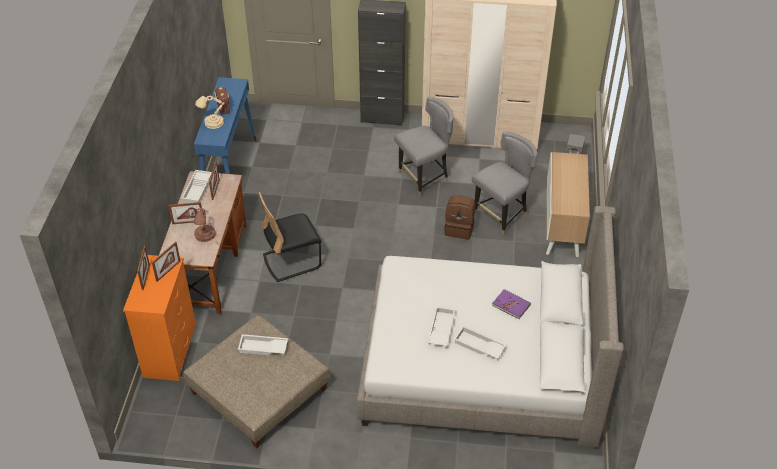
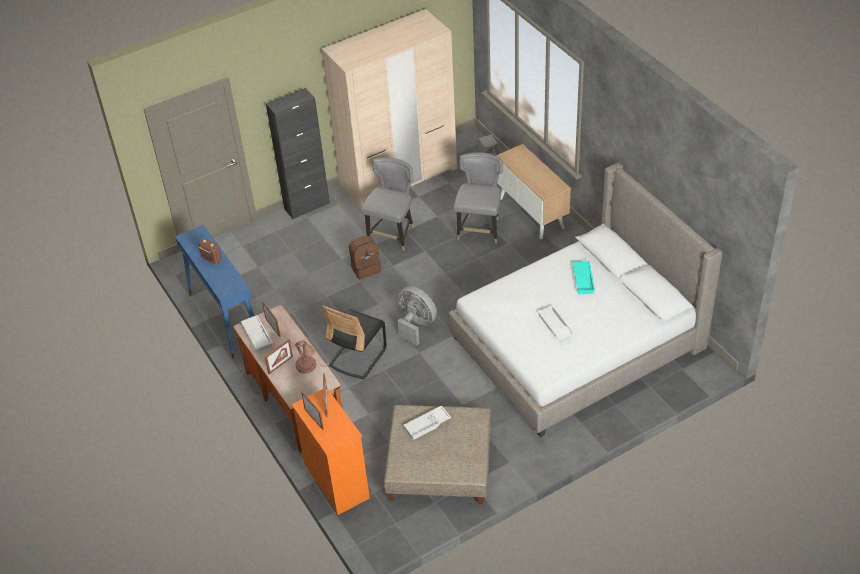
camera: 35 degrees left, 0 degrees up
(212, 123) = (216, 275): beige table lamp -> none
(364, 263) = (416, 325): none -> grey fan
(459, 229) = (460, 257): brown backpack -> brown backpack (365, 268)
(478, 346) = (592, 321): white tray -> none
(511, 305) = (584, 280): purple book -> turquoise tray

